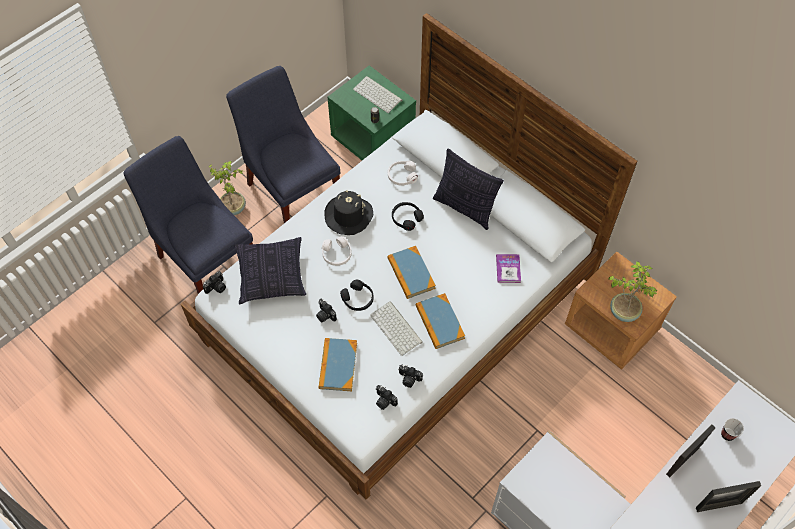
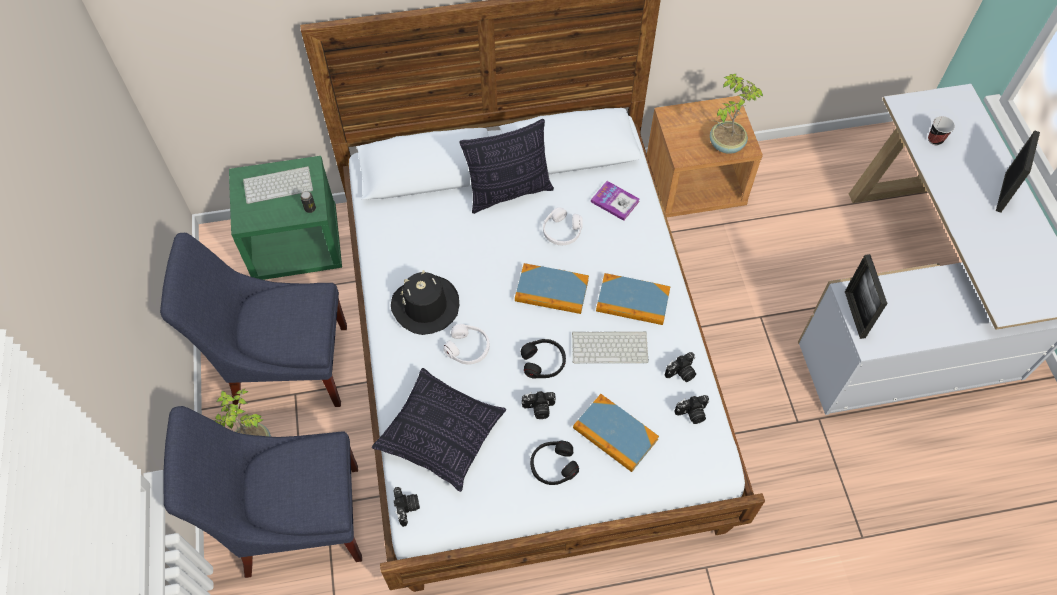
camera: 55 degrees left, 0 degrees up
(402, 176) = (418, 223): white headphones -> white headphones (562, 231)
(406, 218) = (477, 252): black headphones -> black headphones (553, 466)
(682, 461) = (942, 190): picture frame -> picture frame (854, 314)

